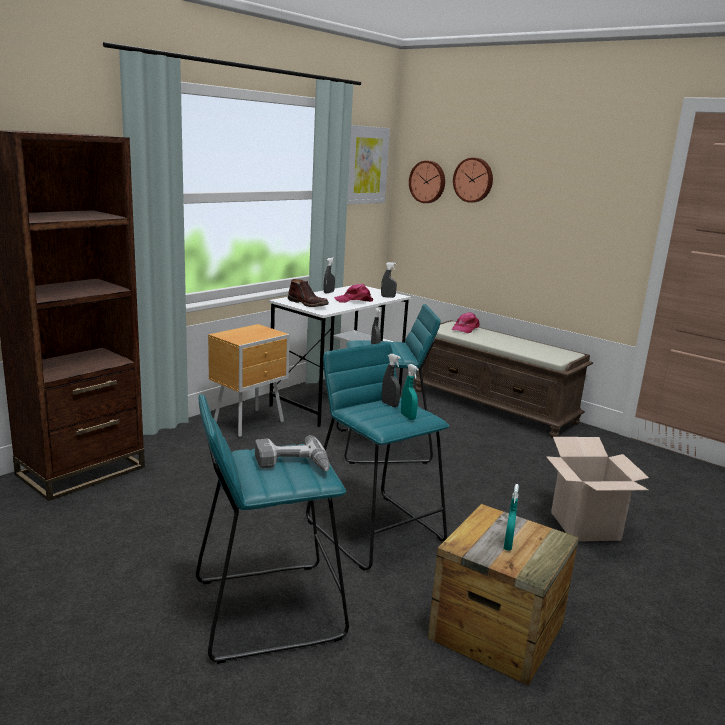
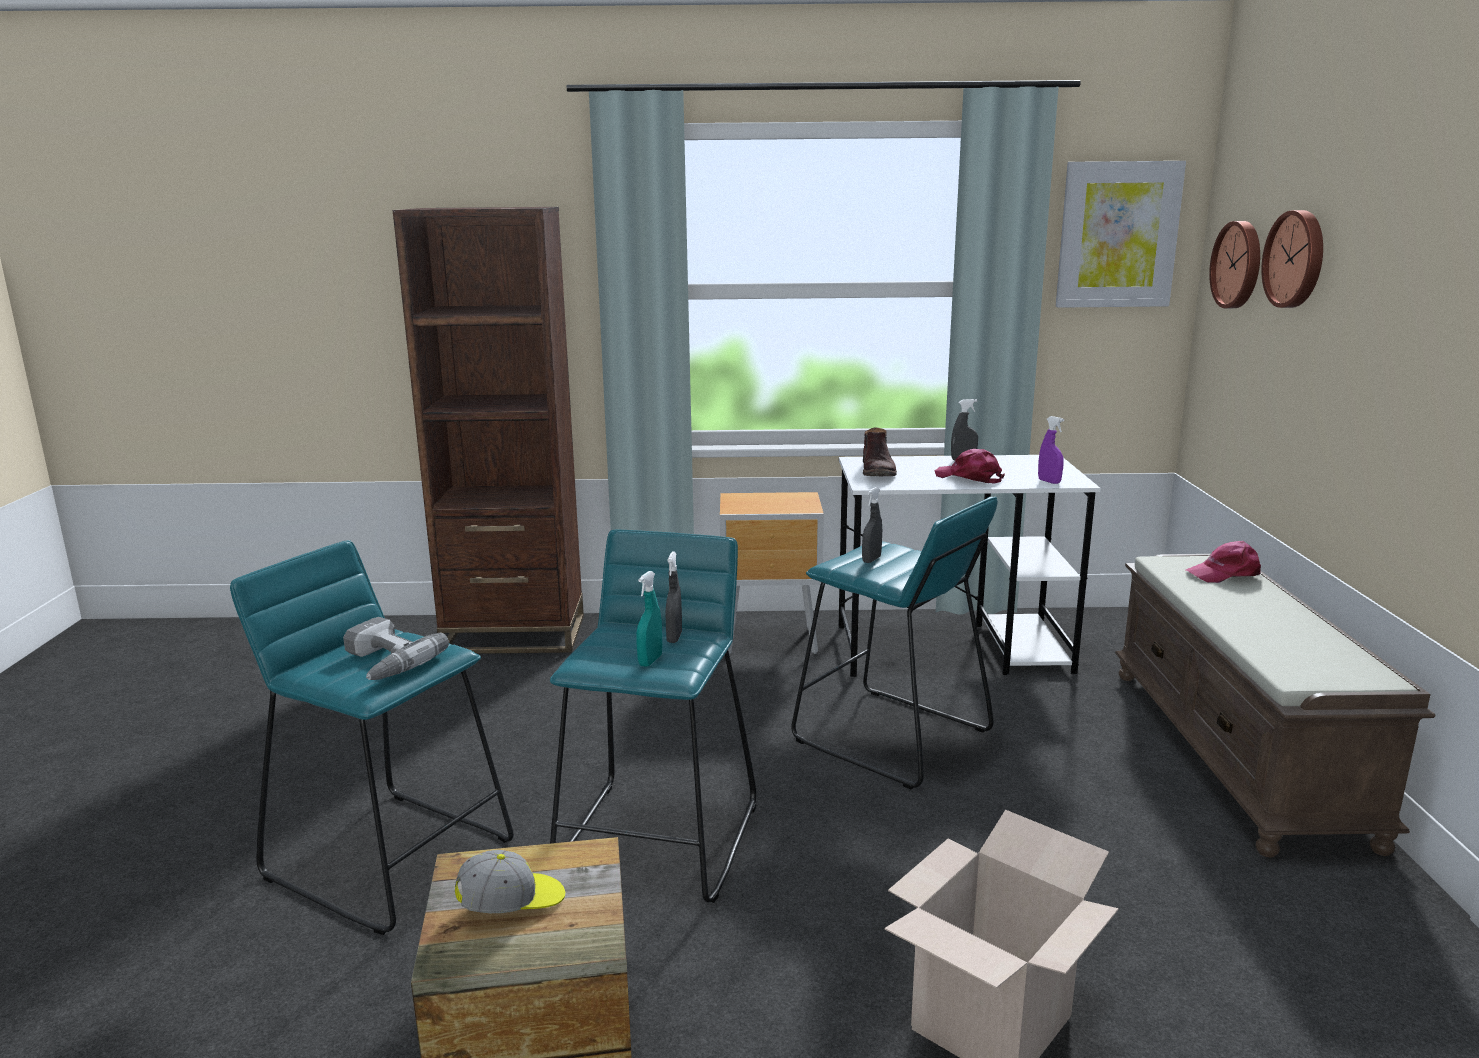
camera: 50 degrees right, 0 degrees up
(388, 297) = (1049, 481): grey spray bottle -> purple spray bottle
(508, 545) = (512, 904): turquoise spray bottle -> cap

